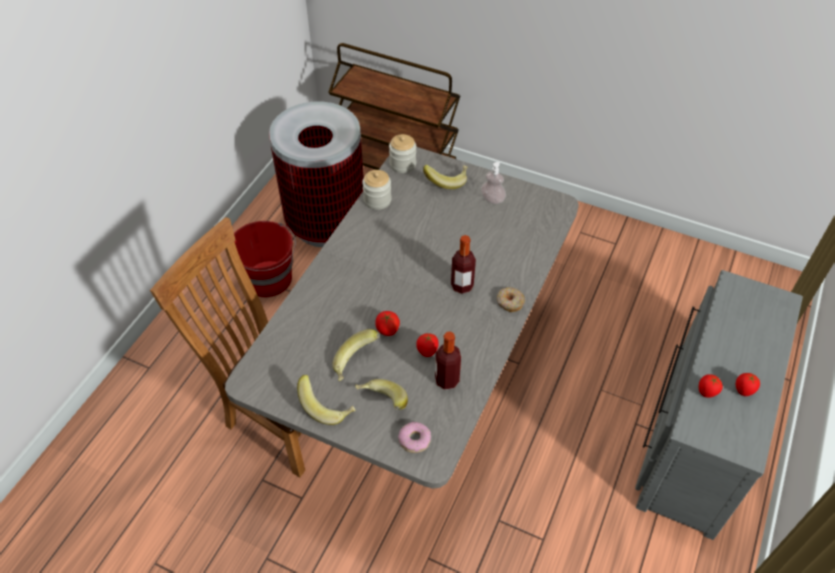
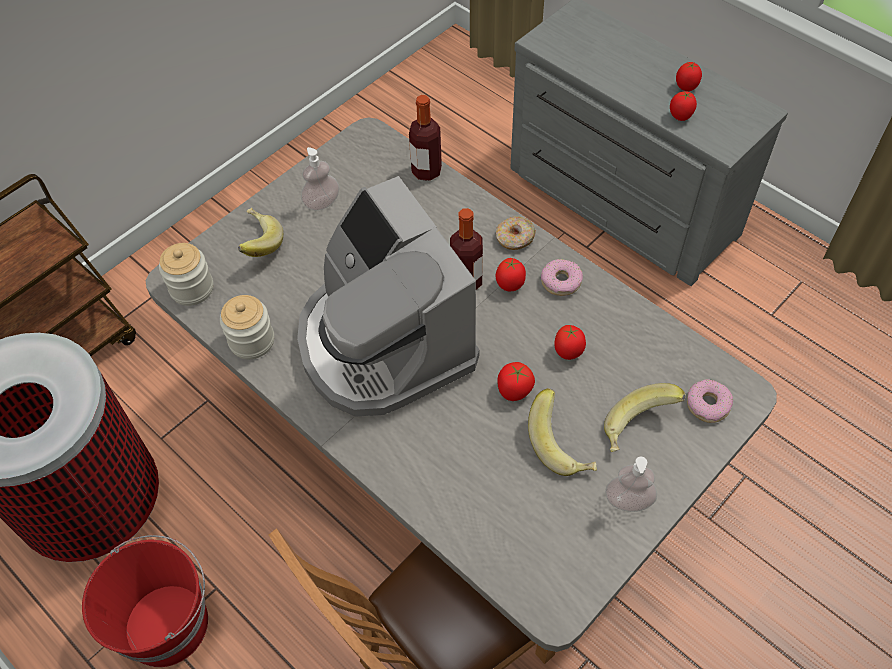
camera: 70 degrees left, 5 degrees up
(327, 406) = (628, 501): banana -> soap dispenser
(398, 258) = (383, 344): none -> coffee machine
(447, 380) = (621, 342): bottle -> bottle (426, 171)
(468, 309) = (510, 285): none -> tomato
(484, 336) = (561, 281): none -> donut

